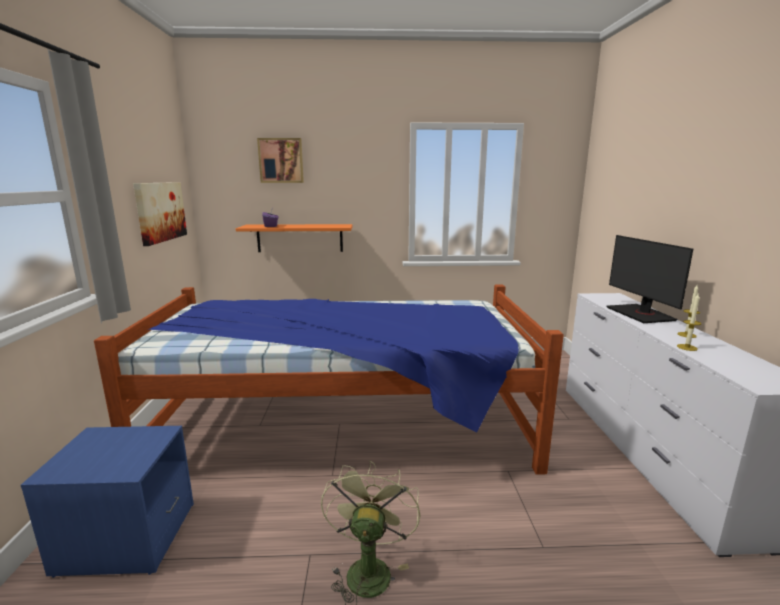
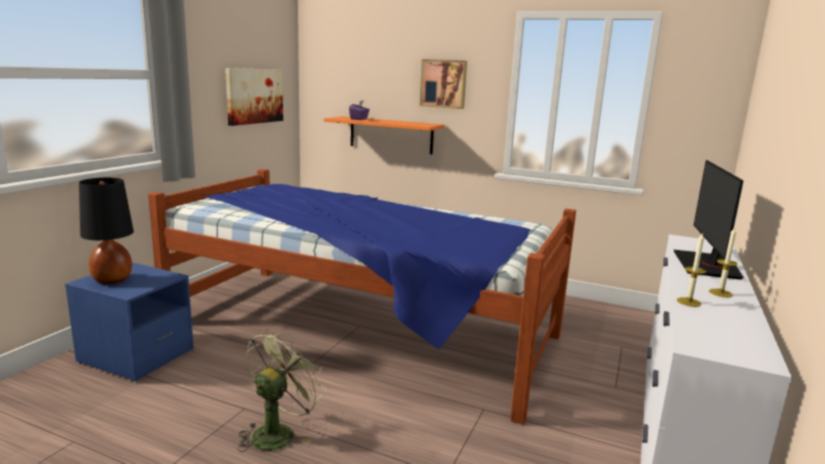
camera: 25 degrees right, 0 degrees up
(88, 460) = (112, 280): none -> black table lamp
(281, 160) = (380, 51): picture -> picture (443, 83)

